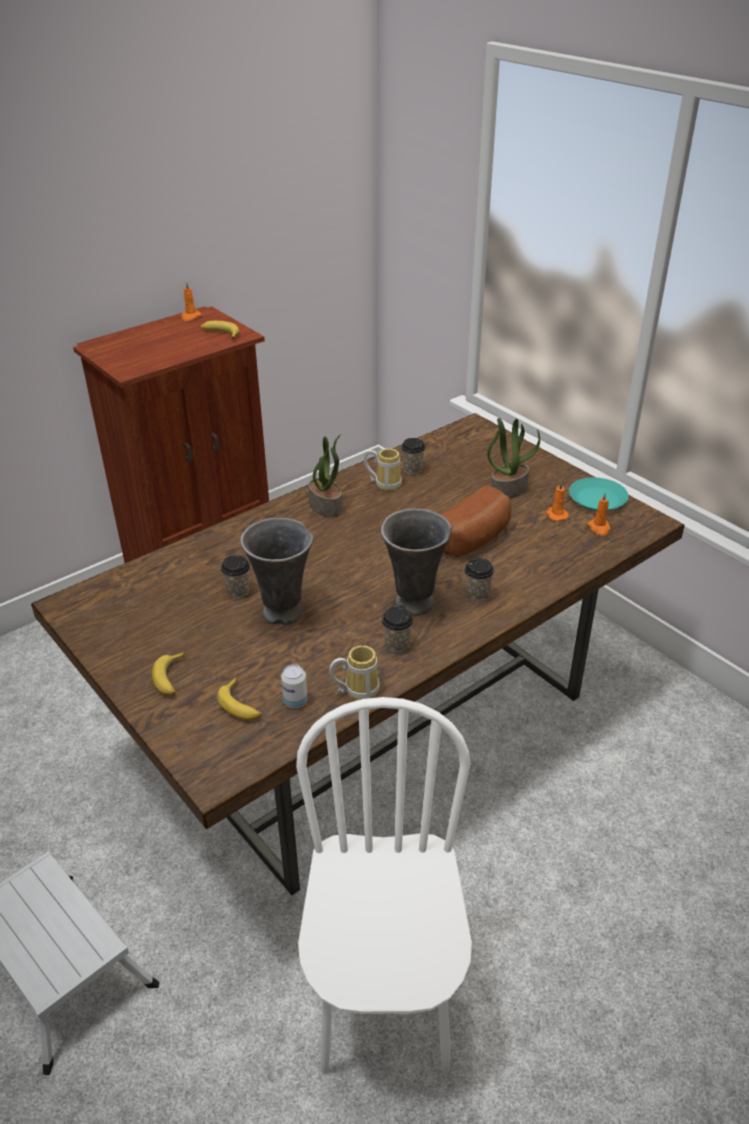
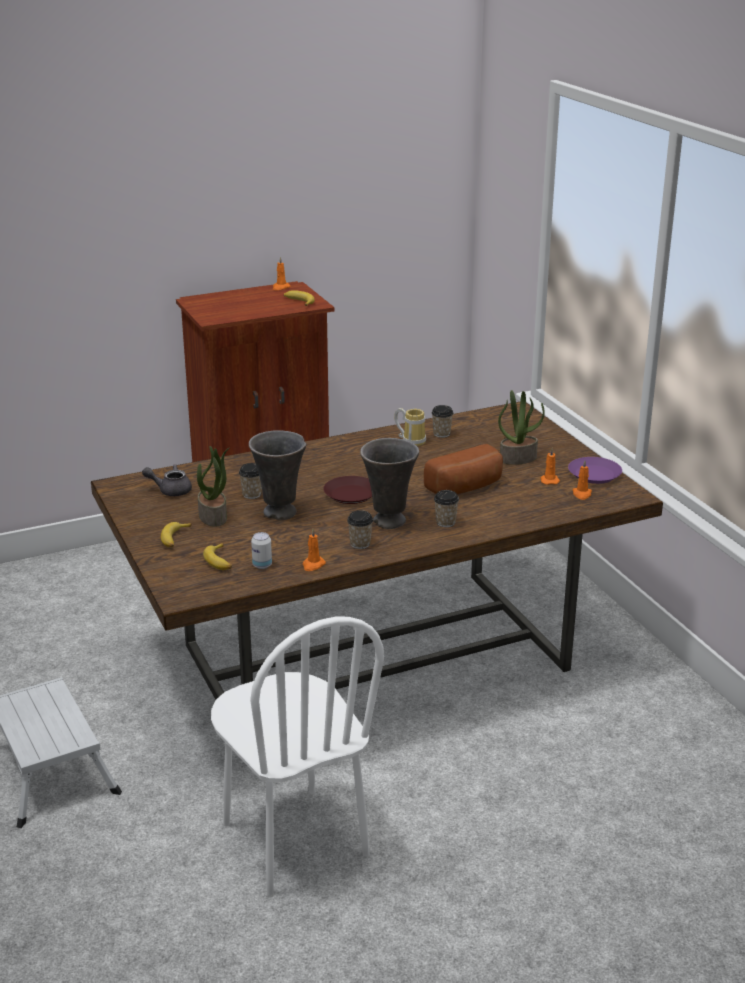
camera: 15 degrees right, 10 degrees down
(137, 601) = (170, 490): none -> grey teapot
(326, 506) = (352, 450): potted plant -> potted plant (213, 516)
(353, 572) = (351, 495): none -> brown plate
(356, 689) = (313, 565): mug -> orange candle
(384, 1004) = (293, 840): white chair -> white chair turned 135 degrees clockwise
(597, 500) = (594, 475): turquoise plate -> purple plate

